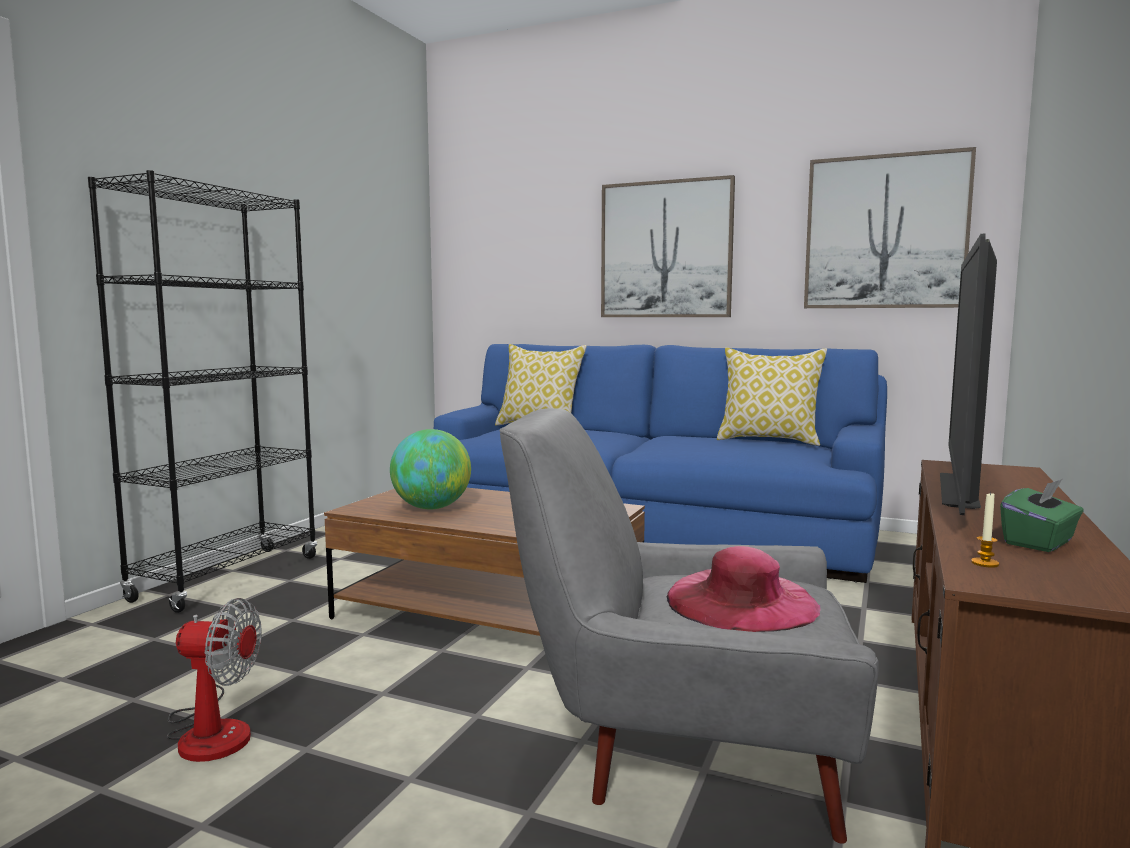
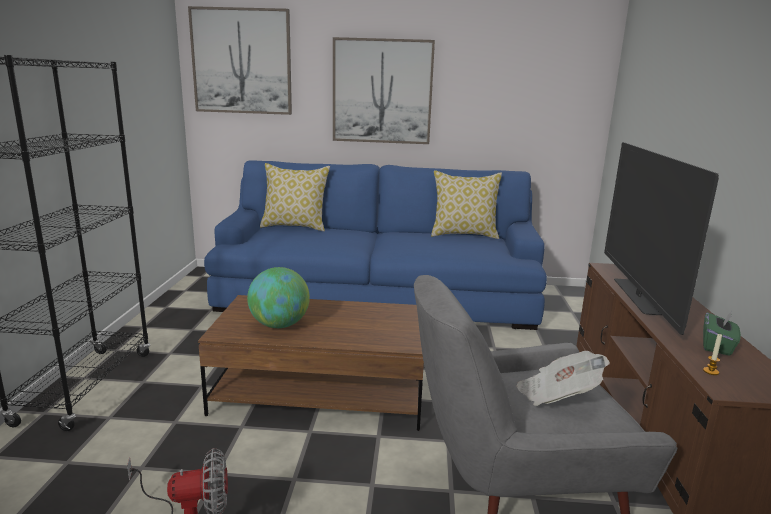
camera: 20 degrees left, 10 degrees up
(741, 600) = (557, 396): pink hat -> newspaper
(885, 232) = (534, 90): picture -> picture (242, 61)

